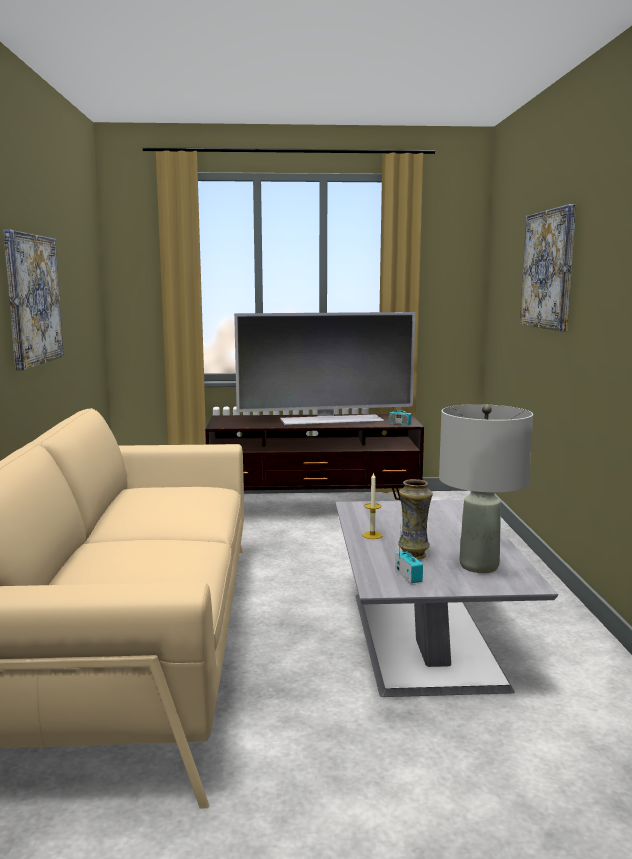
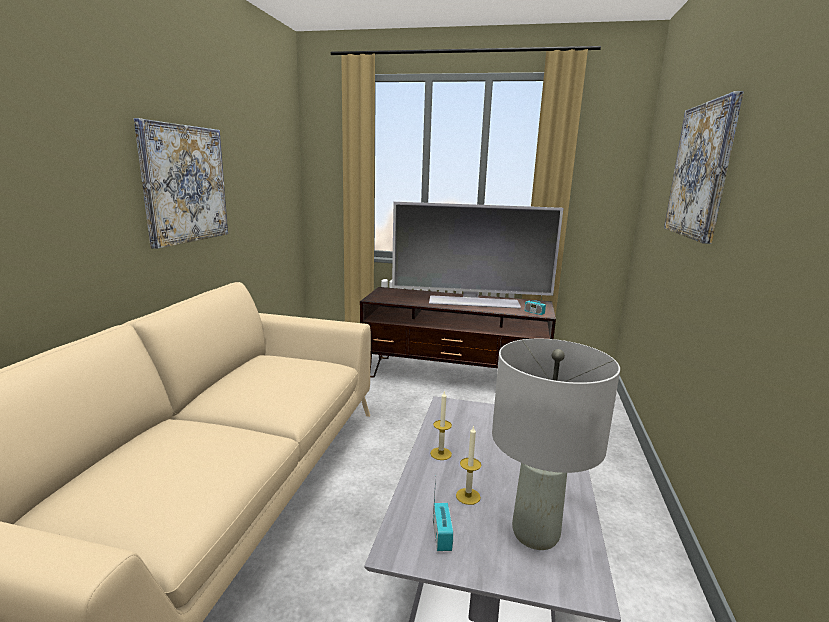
camera: 15 degrees right, 5 degrees up
(413, 555) = (468, 496): vase -> candle

